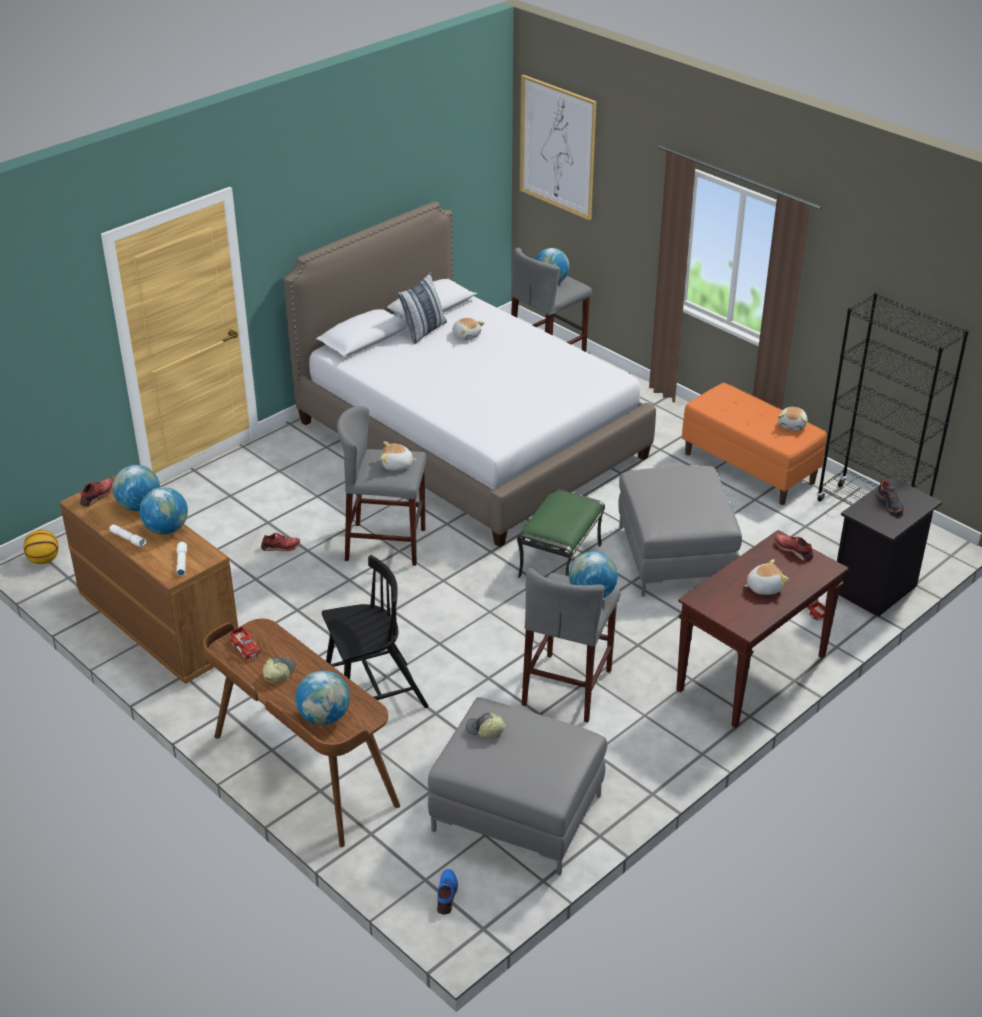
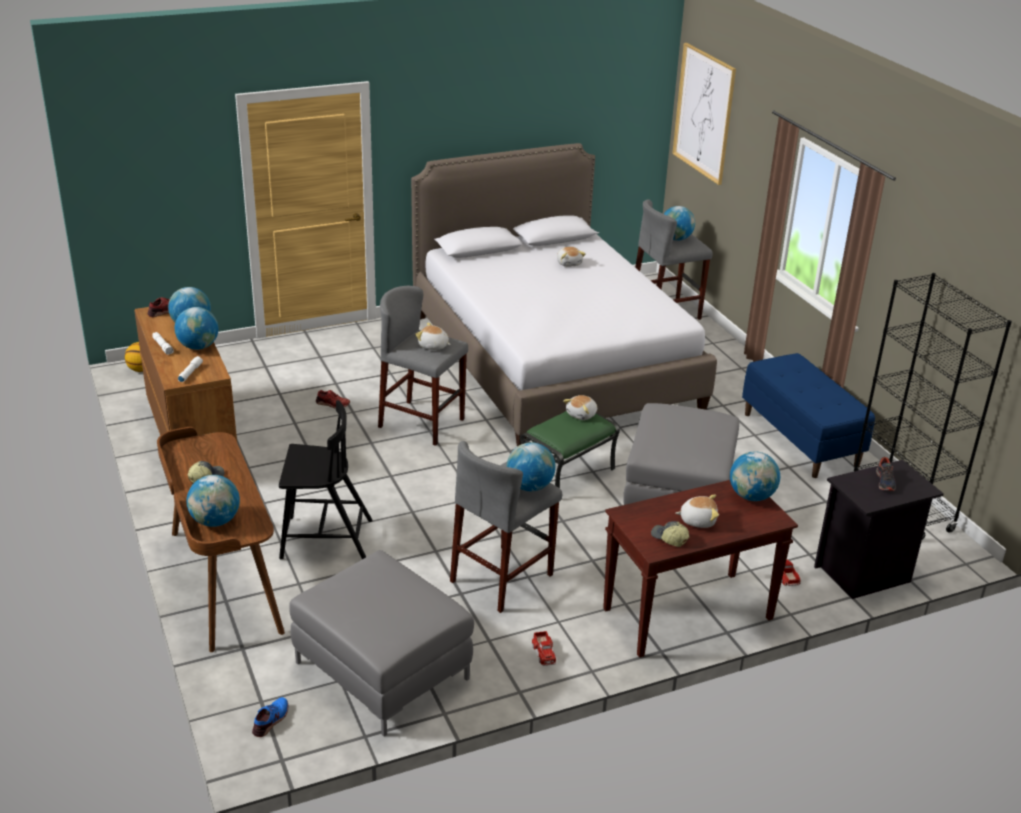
camera: 20 degrees right, 5 degrees down
(246, 648) = (195, 451): toy truck -> toy truck (544, 653)
(423, 331) = (534, 253): pillow -> none
(484, 730) = (361, 577): cap -> cap (669, 538)
(749, 468) = (801, 440): orange bench -> blue bench
(792, 425) = (843, 402): plush toy -> plush toy (582, 415)
(794, 550) = (751, 496): red shoe -> globe

